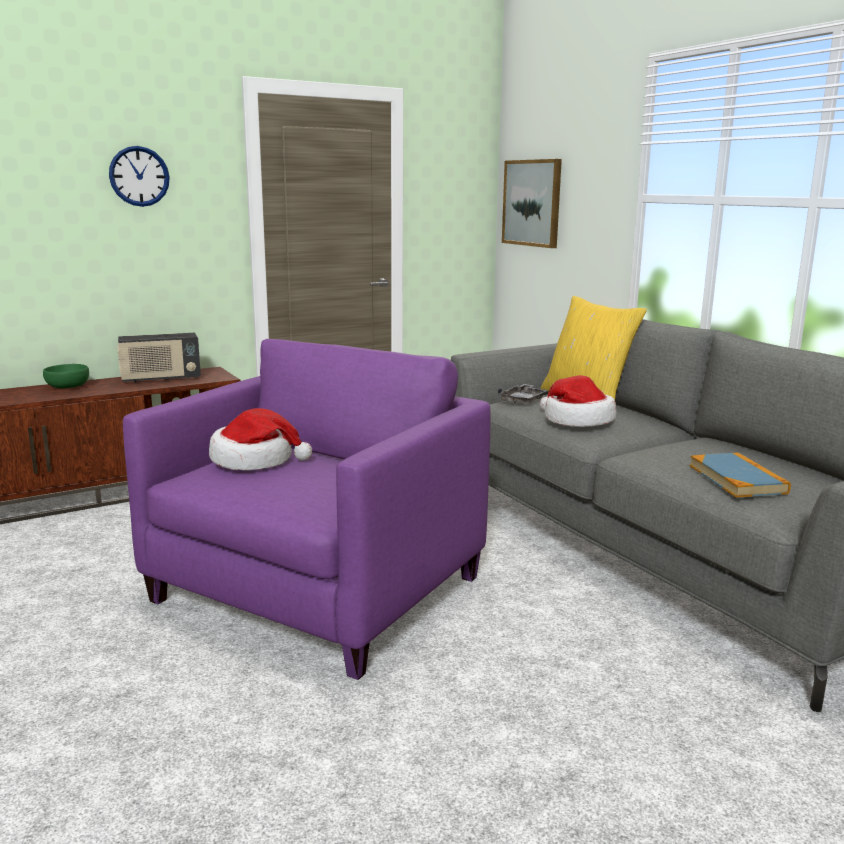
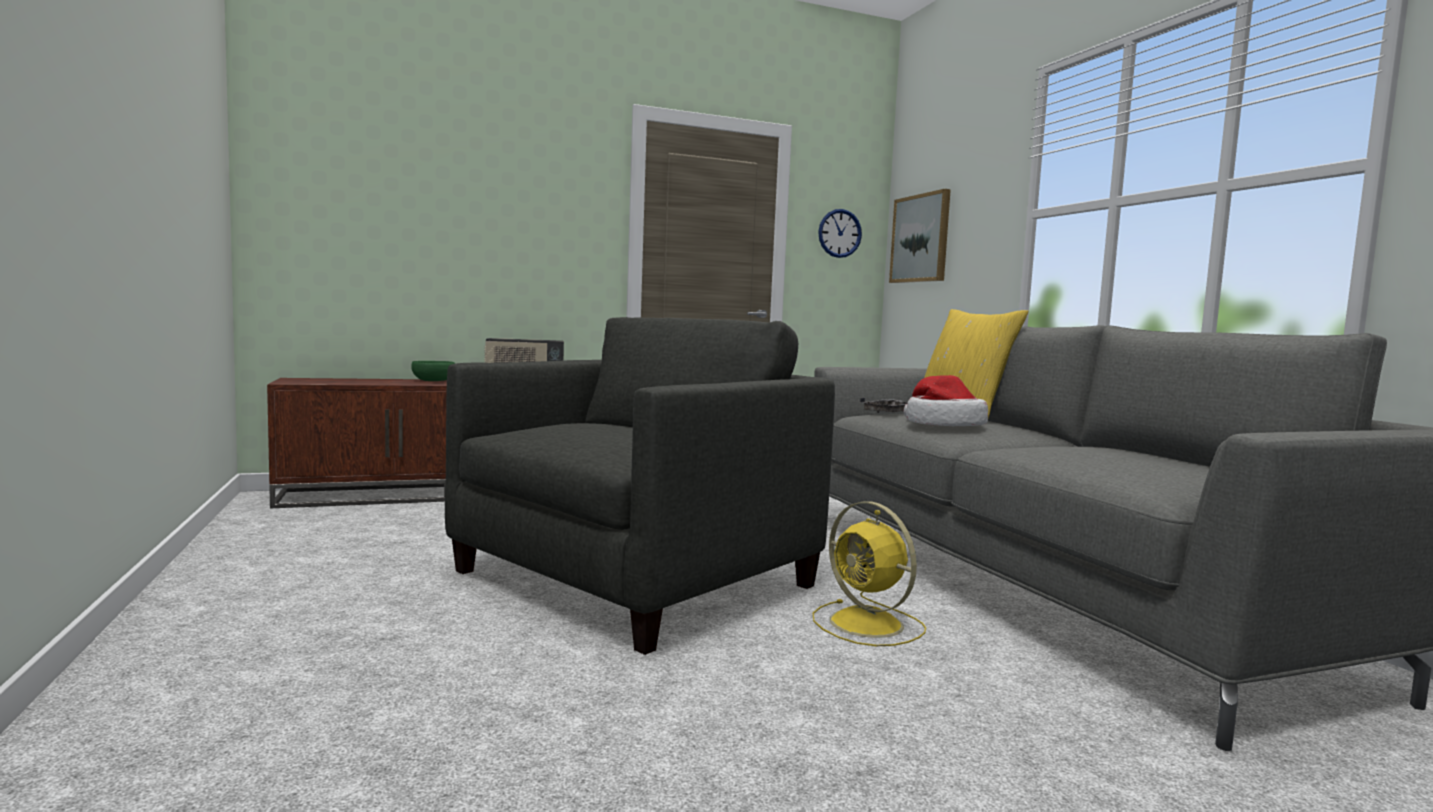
camera: 10 degrees right, 10 degrees down
(139, 176) = (526, 189): wall clock -> wall clock (839, 233)
(255, 460) = (577, 425): hat -> none
(317, 589) = (633, 579): purple armchair -> grey armchair
(533, 617) = (869, 624): none -> yellow fan
(737, 479) = (1121, 465): book -> none

